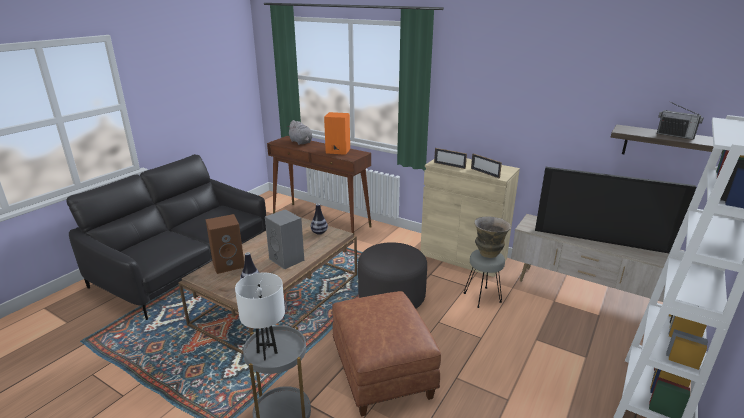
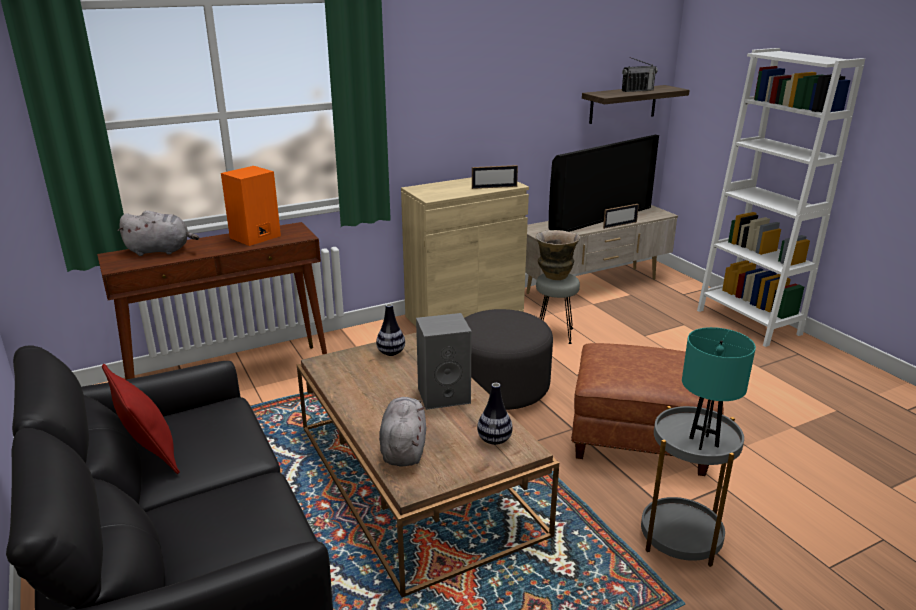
camera: 60 degrees left, 0 degrees up
(200, 215) = (150, 454): none -> red pillow
(229, 264) = (403, 448): brown speaker -> grey plush toy
(267, 353) = (704, 442): white table lamp -> turquoise table lamp
(449, 165) = (447, 193): picture frame -> picture frame (620, 225)

